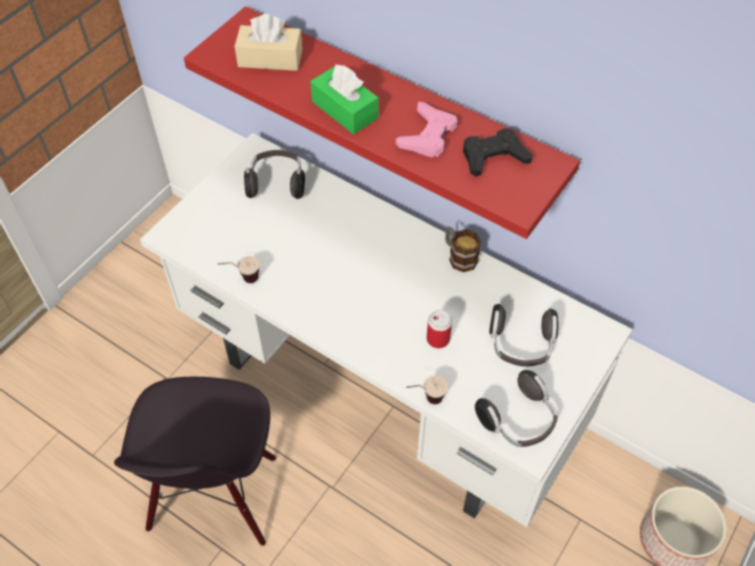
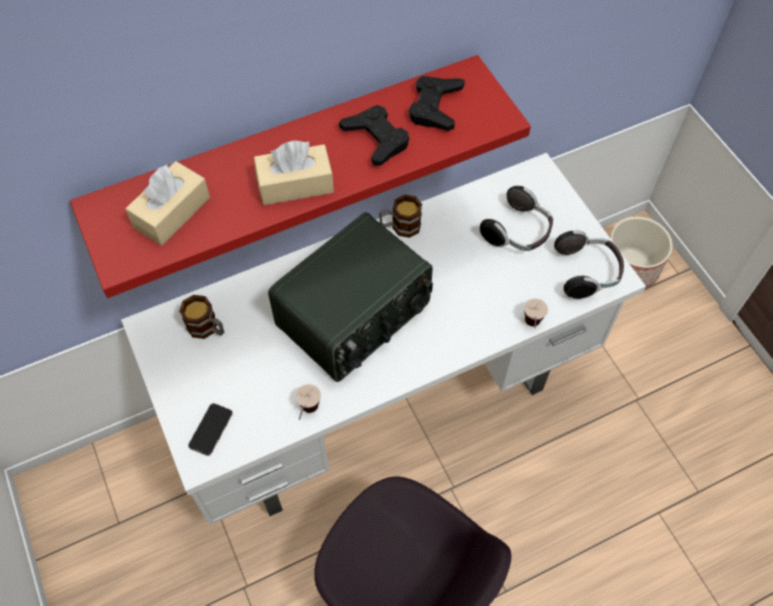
camera: 60 degrees left, 5 degrees up
(195, 228) = (211, 429): none -> phone
(277, 183) = (207, 328): headphones -> mug
(345, 110) = (295, 184): green tissue box -> beige tissue box
(349, 268) = (355, 316): none -> radio
(428, 135) = (376, 139): pink game controller -> black game controller
(438, 339) = (476, 287): can -> none

